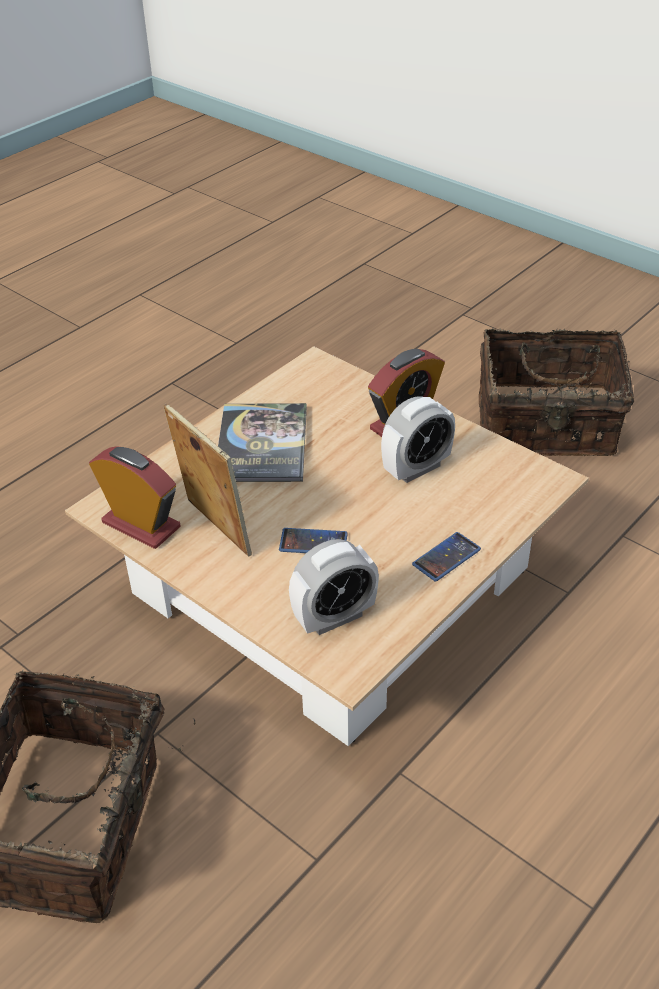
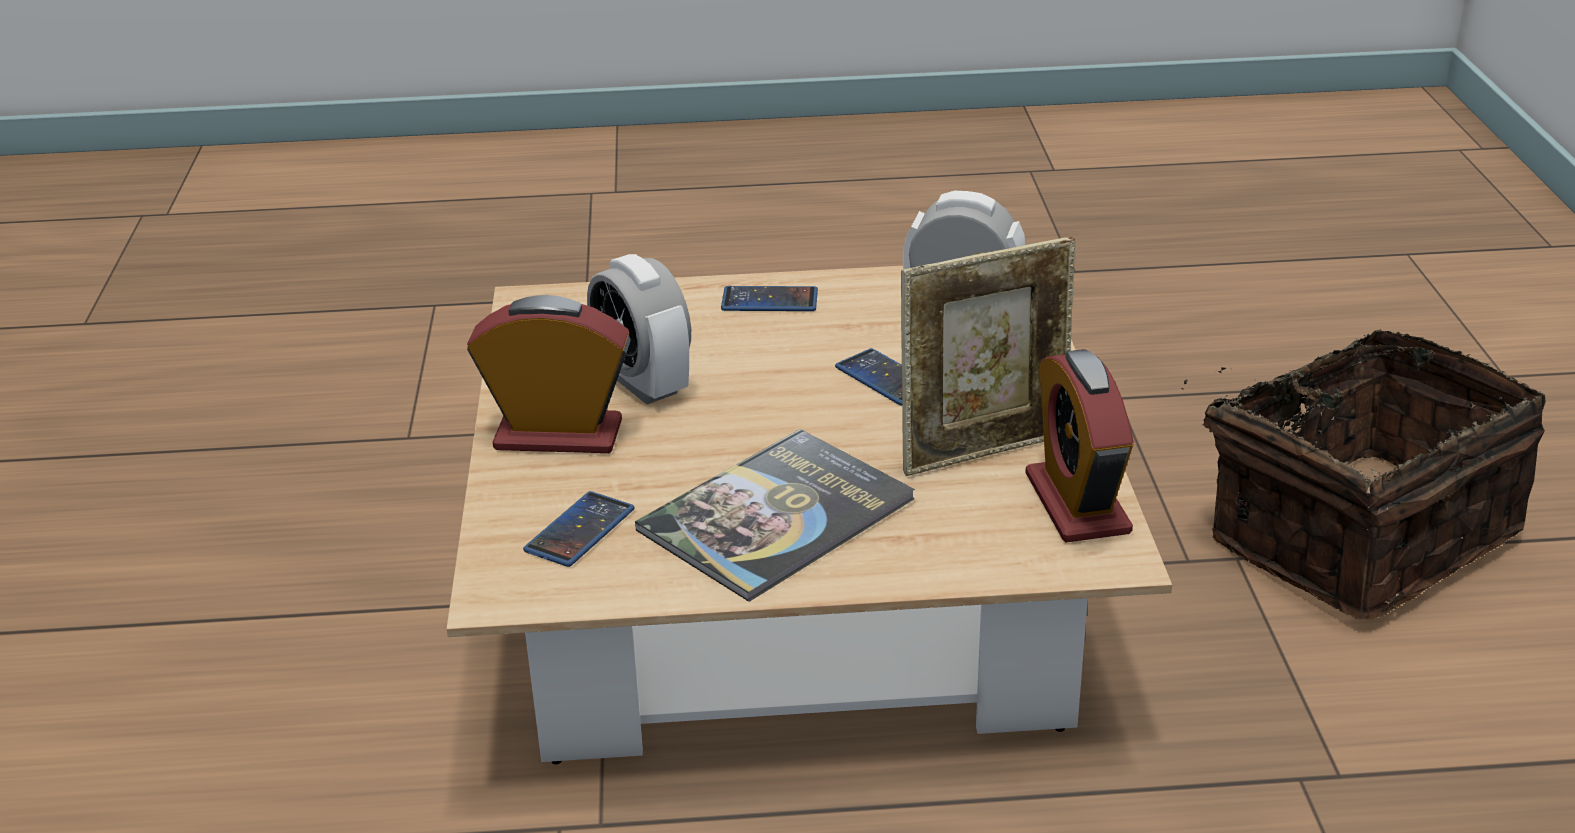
camera: 135 degrees left, 10 degrees down
(214, 528) = (984, 450): picture frame -> picture frame turned 120 degrees counterclockwise
(326, 396) = (580, 530): none -> phone
(416, 468) = (643, 384): alarm clock -> alarm clock turned 135 degrees counterclockwise
(546, 427) = (203, 589): basket -> none

